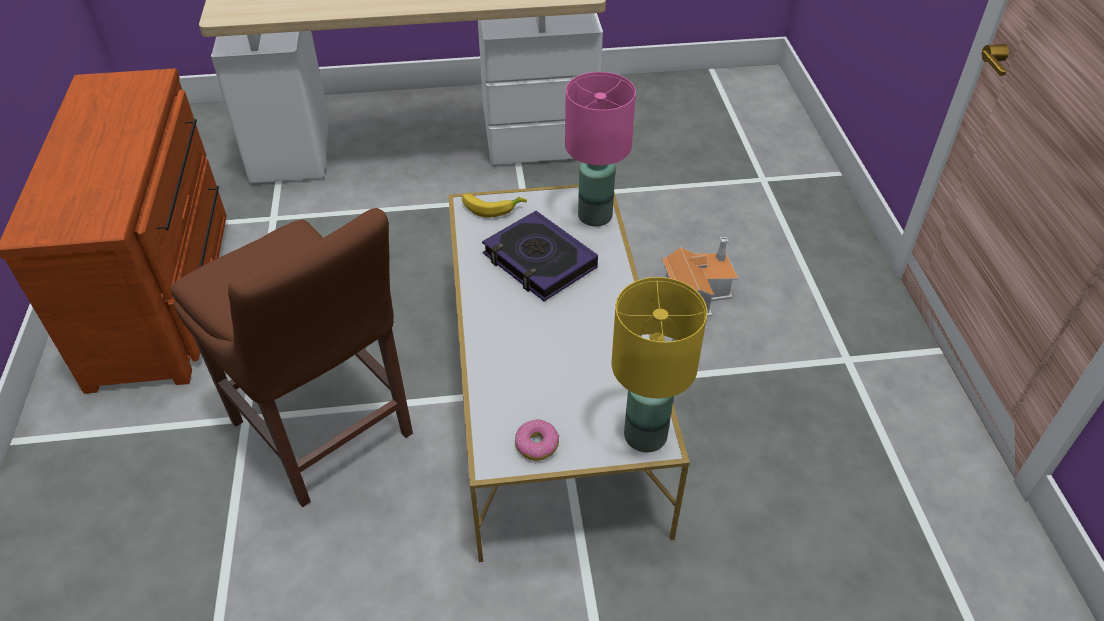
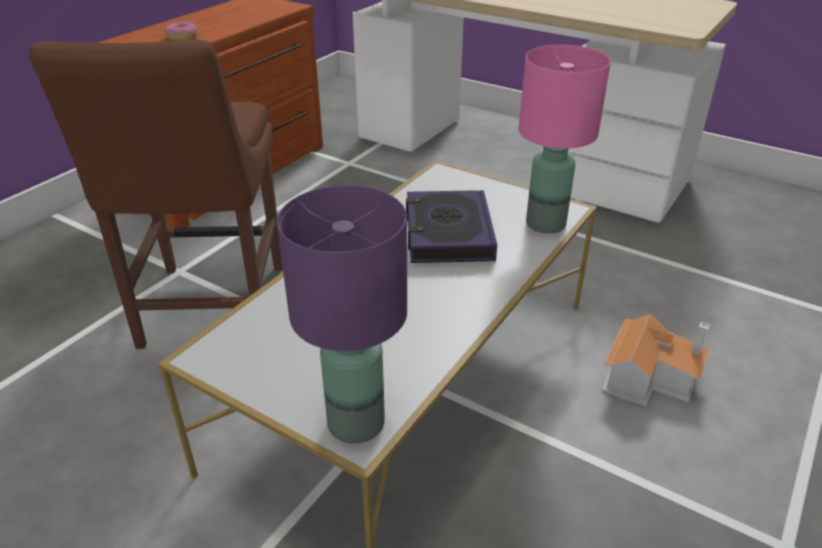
camera: 40 degrees right, 10 degrees down
(491, 207) = (459, 181): banana -> none
(536, 444) = (251, 367): donut -> donut (182, 37)
(646, 435) = (357, 422): yellow table lamp -> purple table lamp

